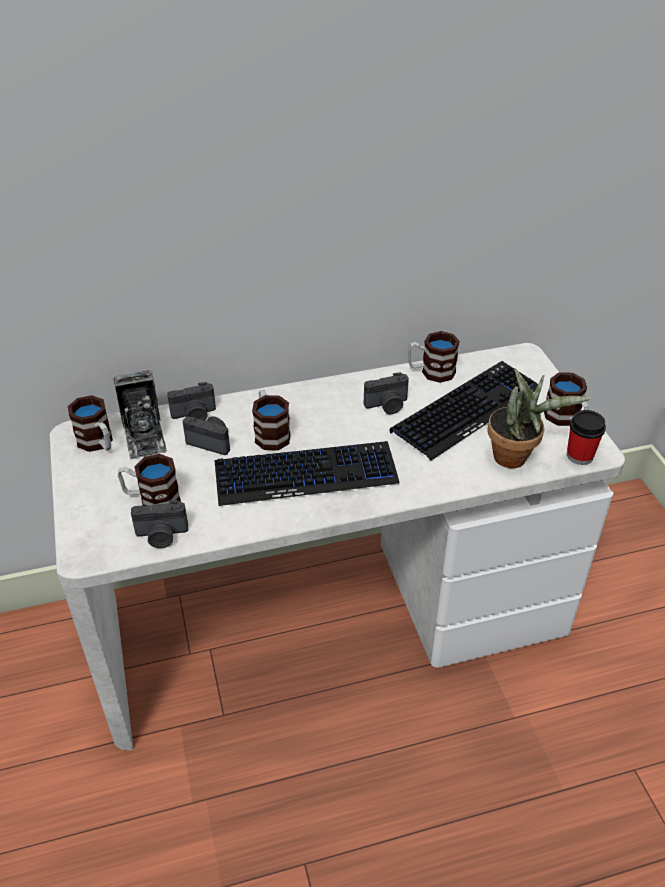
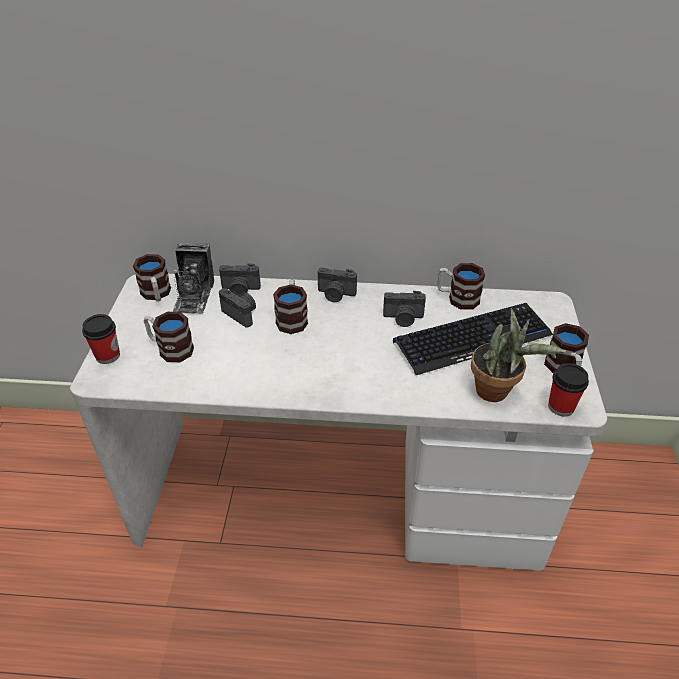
camera: 20 degrees right, 0 degrees up
(82, 525) = (108, 355): none -> cup
(161, 536) = (161, 380): camera -> camera (335, 295)
(306, 474) = (302, 360): keyboard -> none

